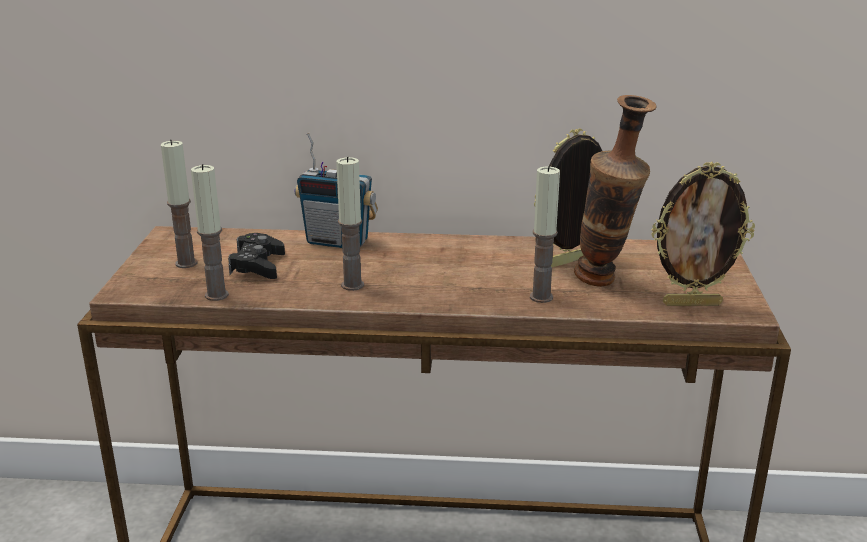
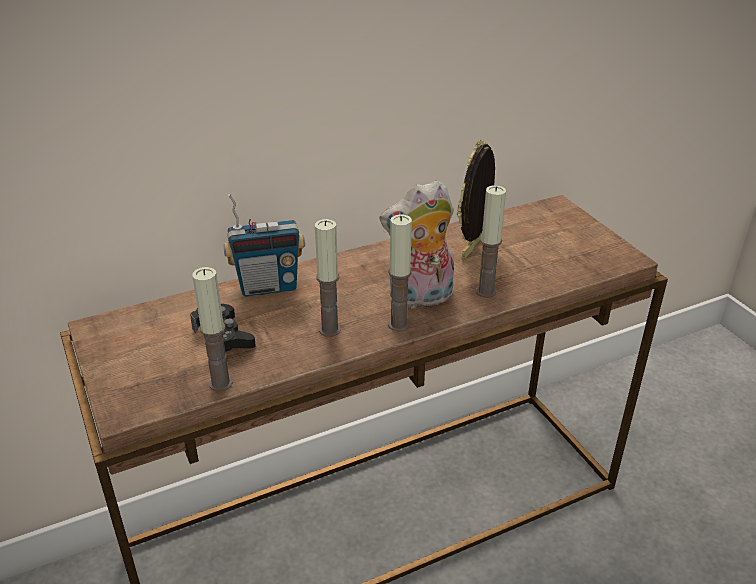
camera: 30 degrees left, 10 degrees up
(186, 263) = (151, 357): candle -> candle (398, 325)
(466, 285) = (420, 298): none -> plush toy
(605, 284) = (516, 263): vase -> none
(691, 303) = (590, 263): picture frame -> none

